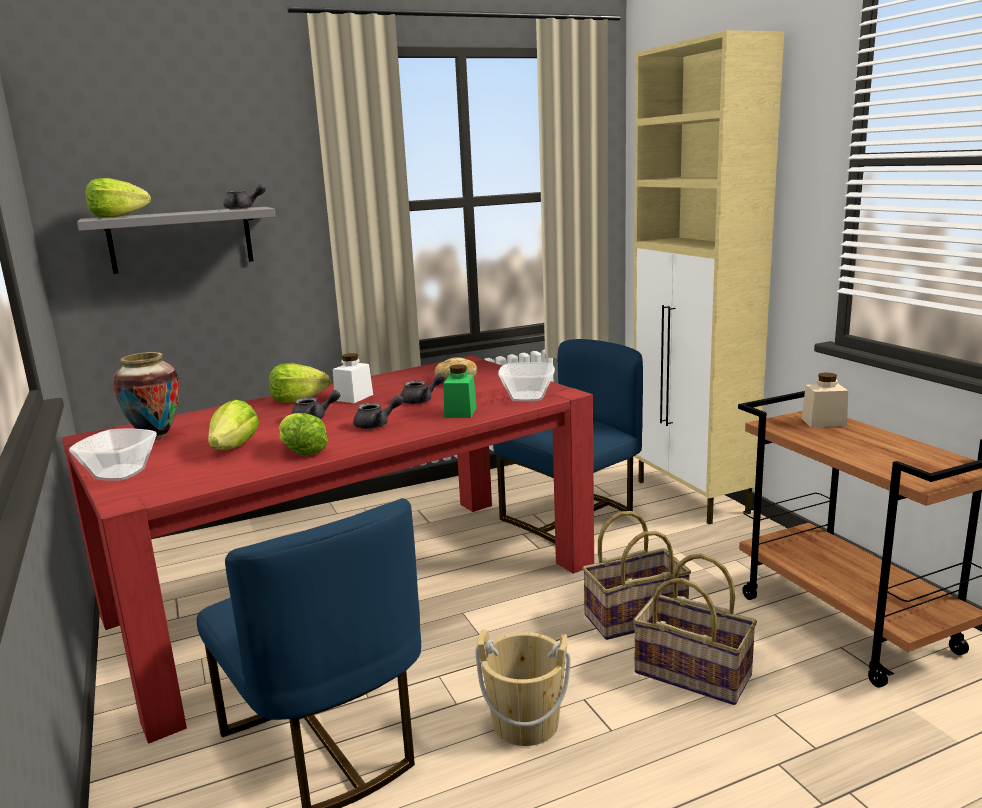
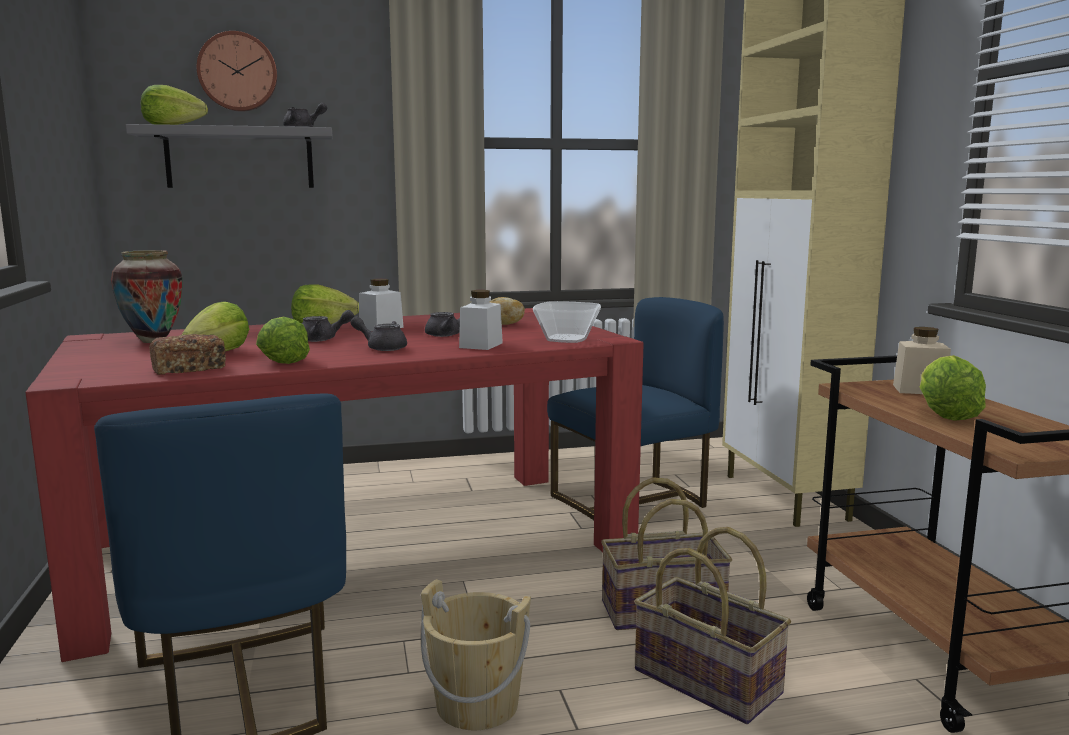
camera: 10 degrees right, 5 degrees down
(120, 473) = (86, 362): bowl -> none
(172, 157) = (238, 72): none -> wall clock
(227, 472) = (189, 369): none -> bread
(377, 425) = (382, 348): grey teapot -> grey teapot turned 150 degrees counterclockwise
(460, 412) = (481, 345): green jar -> white jar
(854, 448) = (945, 414): none -> lettuce

